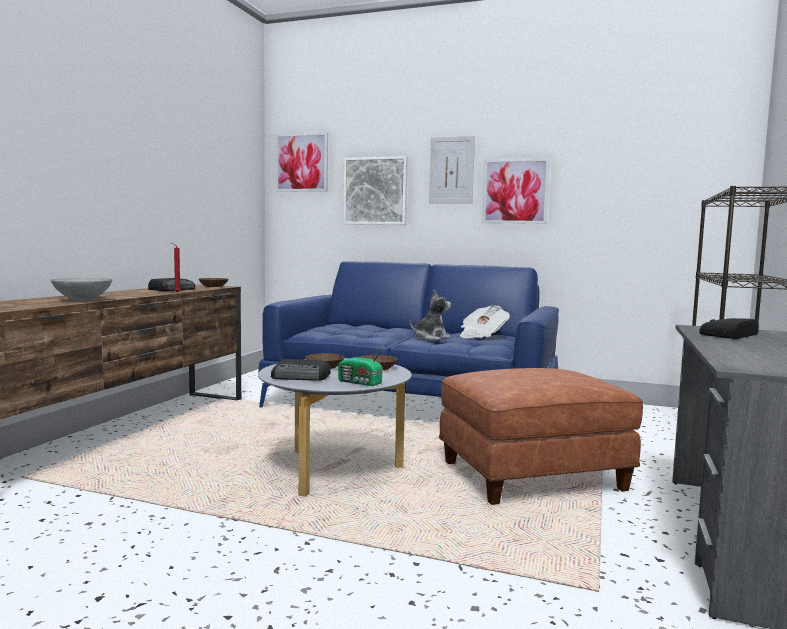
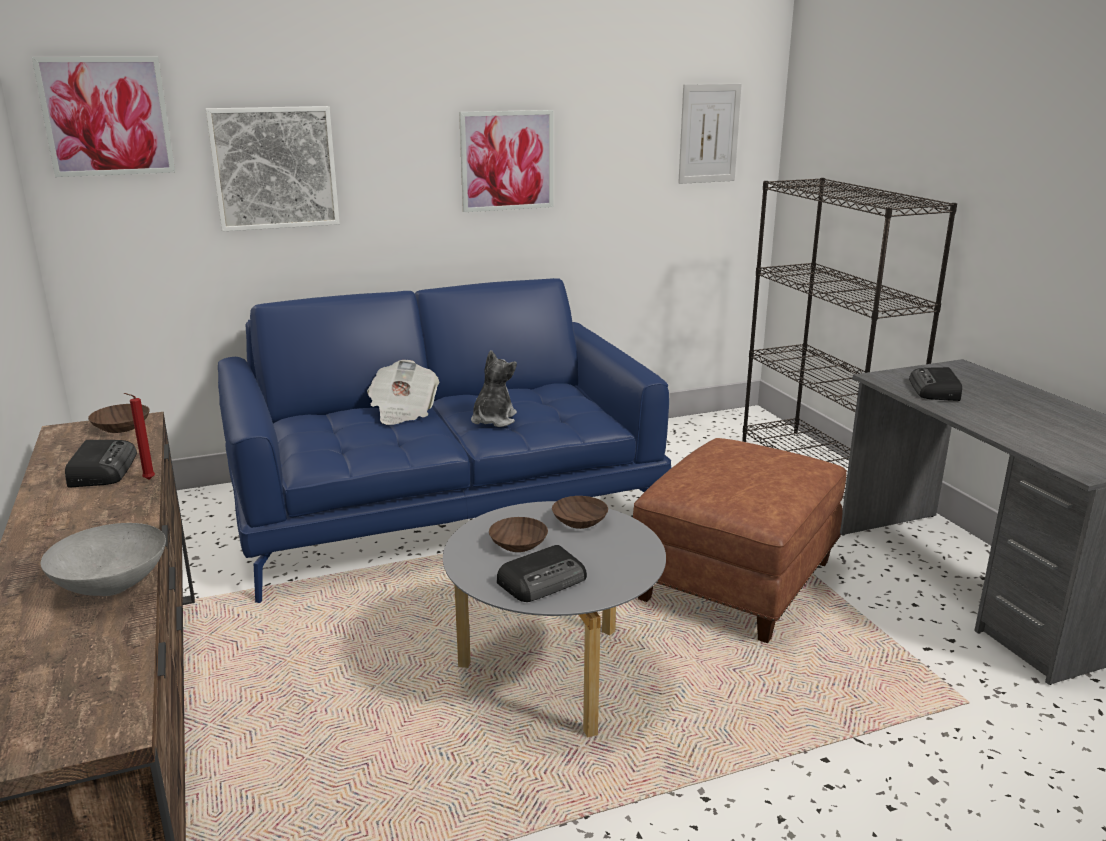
camera: 40 degrees left, 15 degrees up
(360, 383) = (629, 563): radio -> none
(451, 170) = (407, 129): picture -> picture (709, 133)
(482, 336) = (545, 397): newspaper -> newspaper (403, 411)

